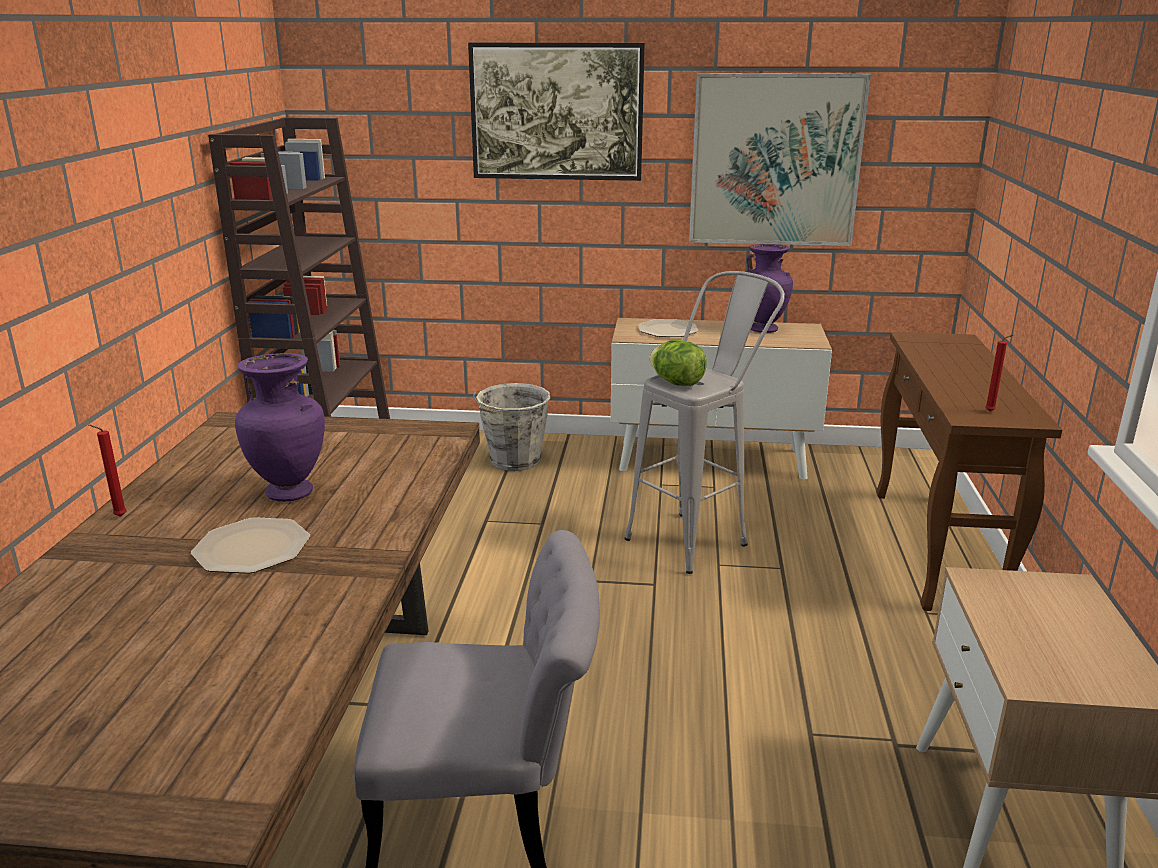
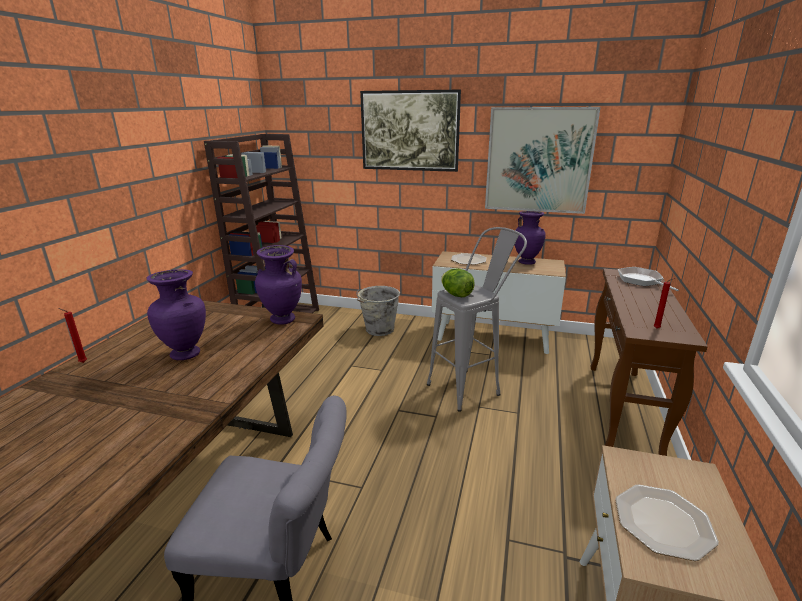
camera: 10 degrees right, 0 degrees up
(252, 548) = (139, 392): plate -> plate (664, 523)
(418, 435) = (282, 320): none -> purple vase
(952, 347) = (641, 281): none -> frying pan

